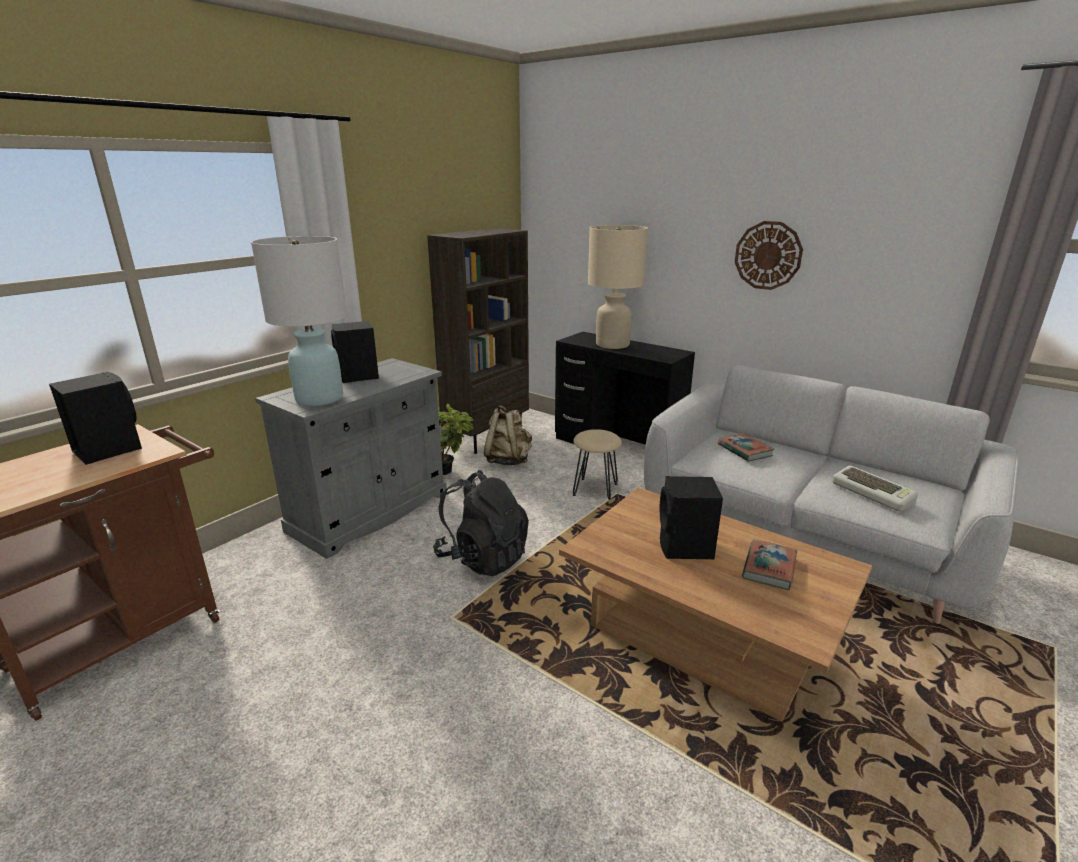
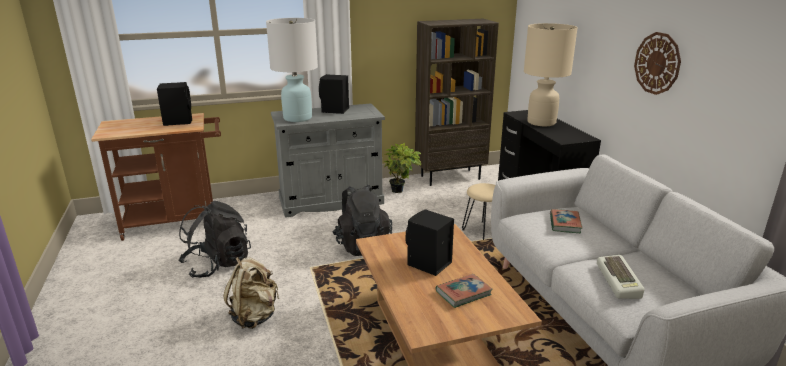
camera: 35 degrees right, 0 degrees up
(296, 678) = (217, 264): none -> black backpack
(508, 460) = (446, 195): beige backpack -> beige backpack (255, 316)

